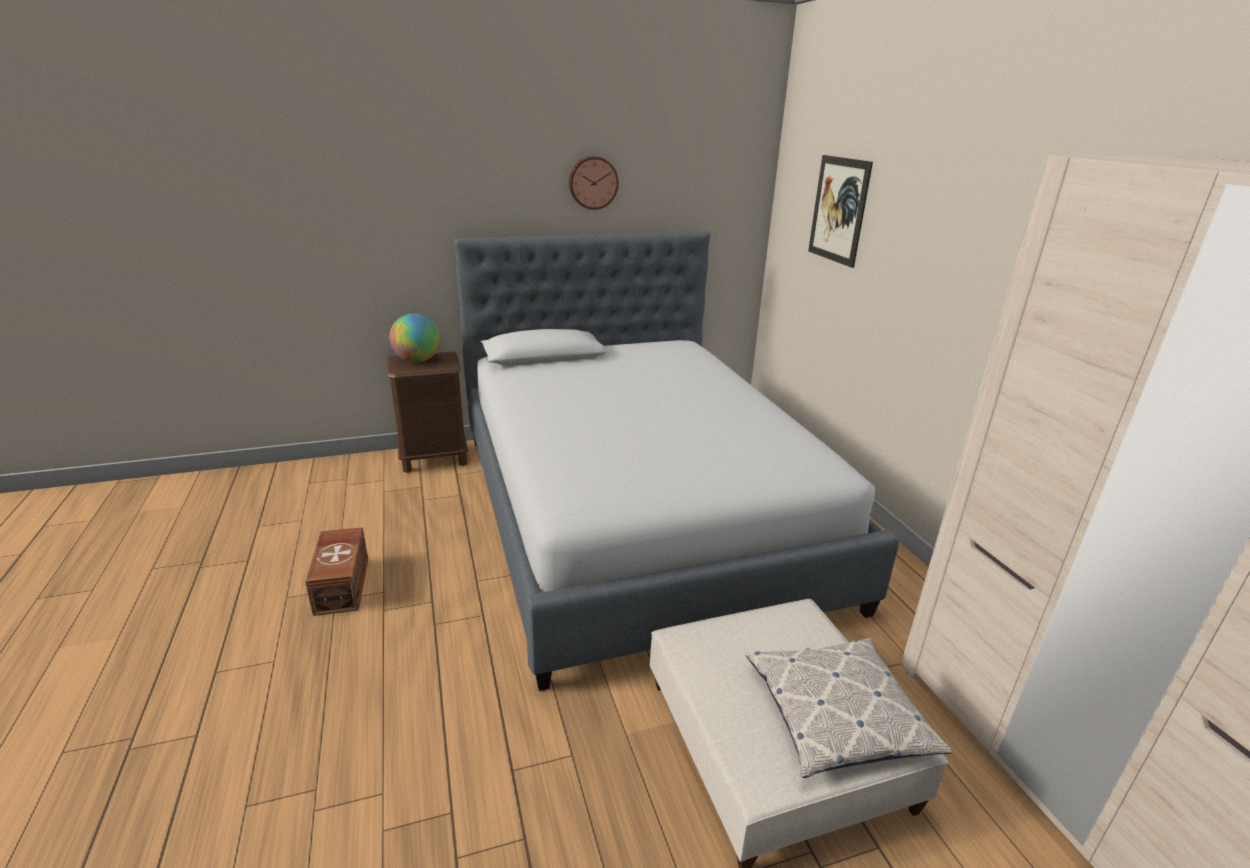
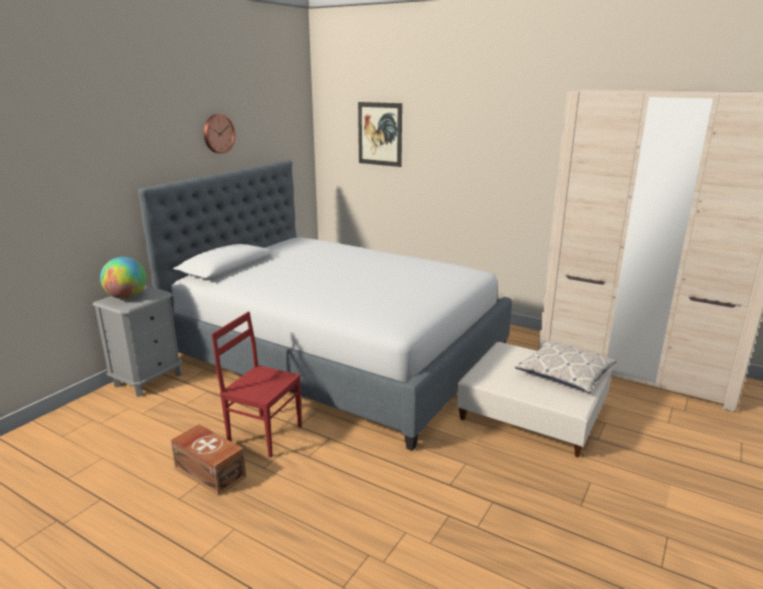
camera: 40 degrees left, 5 degrees down
(434, 458) = (148, 379): brown nightstand -> grey nightstand
(437, 572) = (265, 434): none -> red chair

